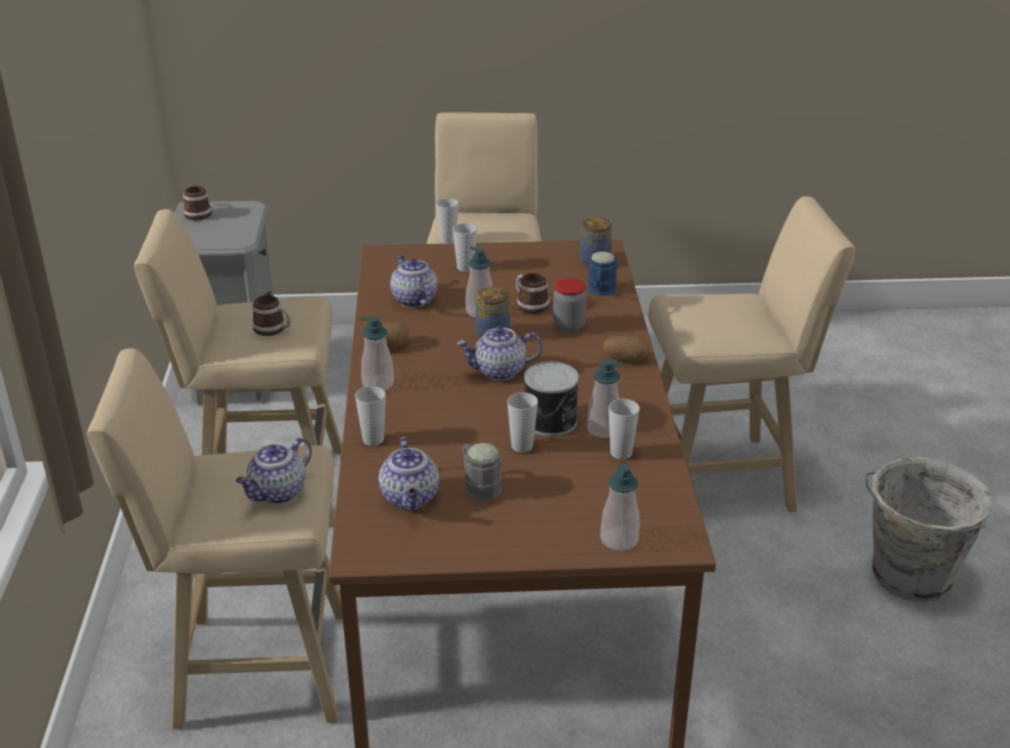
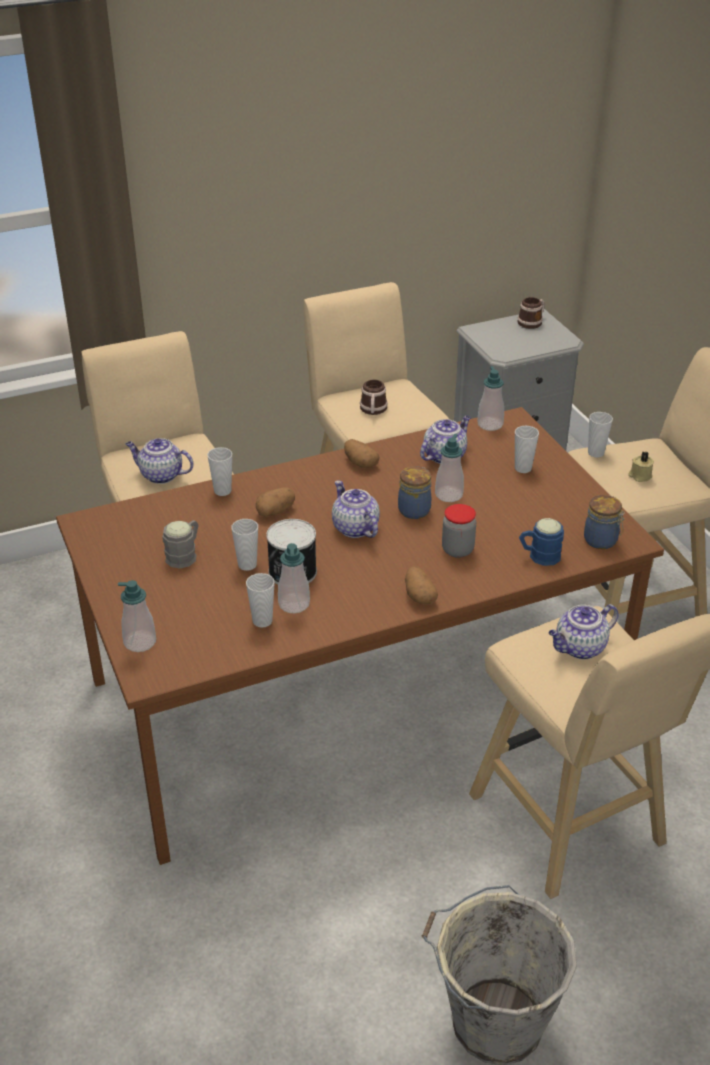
camera: 70 degrees right, 5 degrees up
(378, 384) = (300, 473): soap dispenser -> soap dispenser (490, 424)
(410, 498) = (155, 527): teapot -> teapot (579, 648)
(437, 412) = (275, 511): none -> potato
(498, 230) = (639, 476): none -> beige candle
(529, 304) = (481, 519): mug -> none

